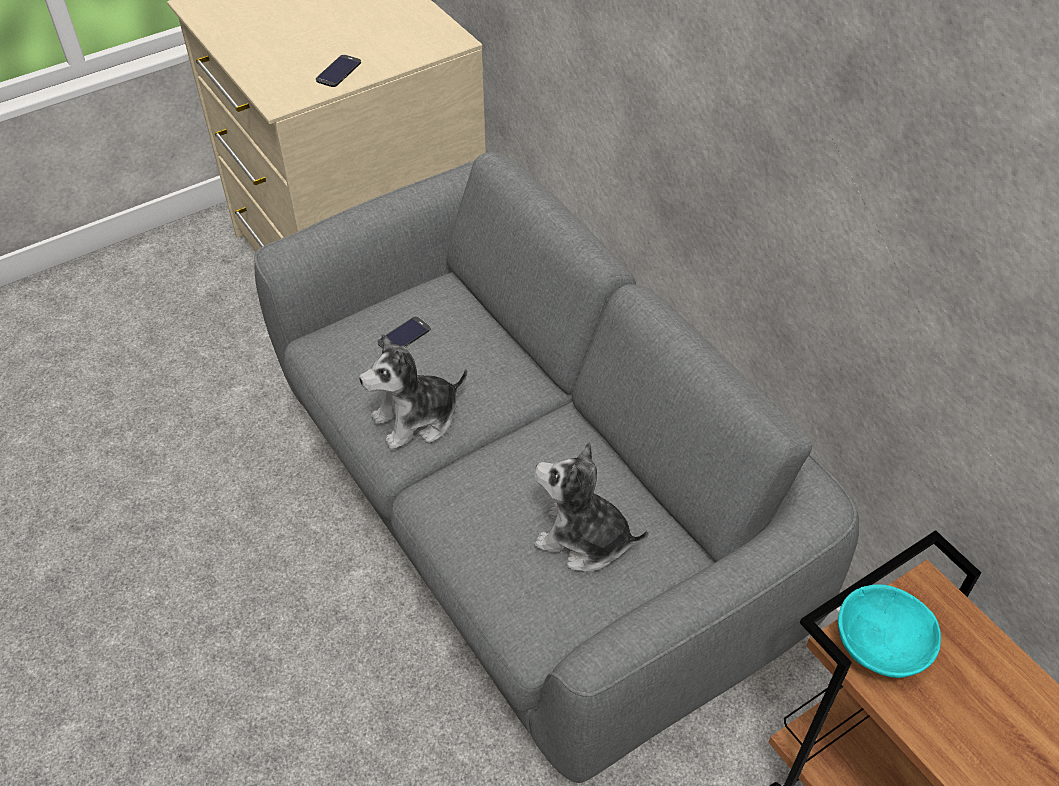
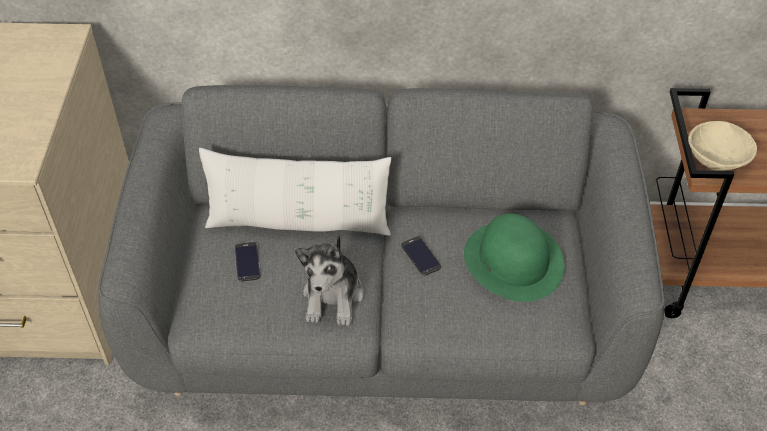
camera: 55 degrees left, 0 degrees up
(338, 71) = (24, 113): phone -> phone (421, 256)
(486, 345) = (298, 222): none -> white pillow
(583, 540) = (514, 260): plush toy -> green hat
(880, 648) = (717, 160): turquoise bowl -> beige bowl

